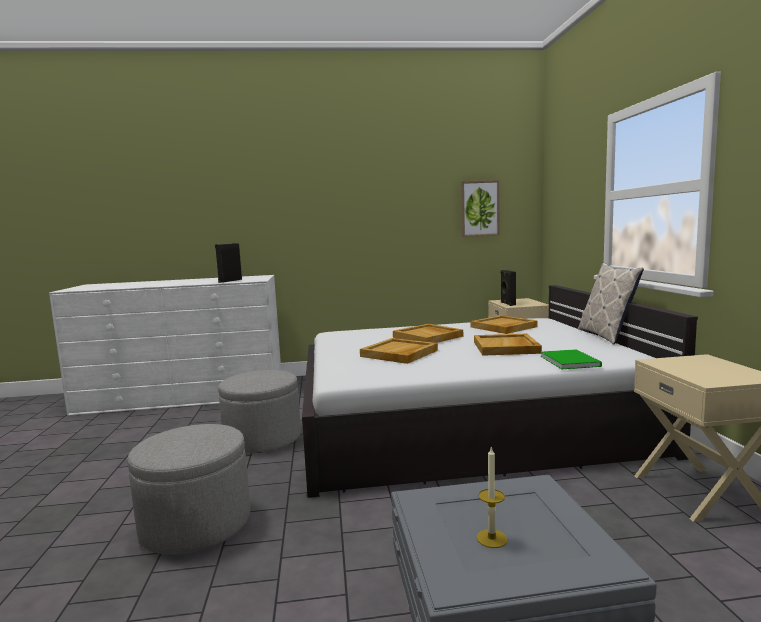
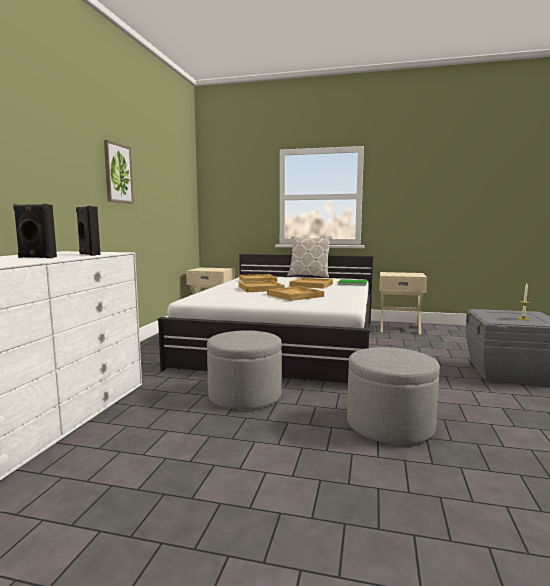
camera: 70 degrees left, 0 degrees up
(479, 208) = (176, 197): picture -> picture (118, 173)
(507, 304) = (211, 270): black speaker -> black speaker (36, 257)

